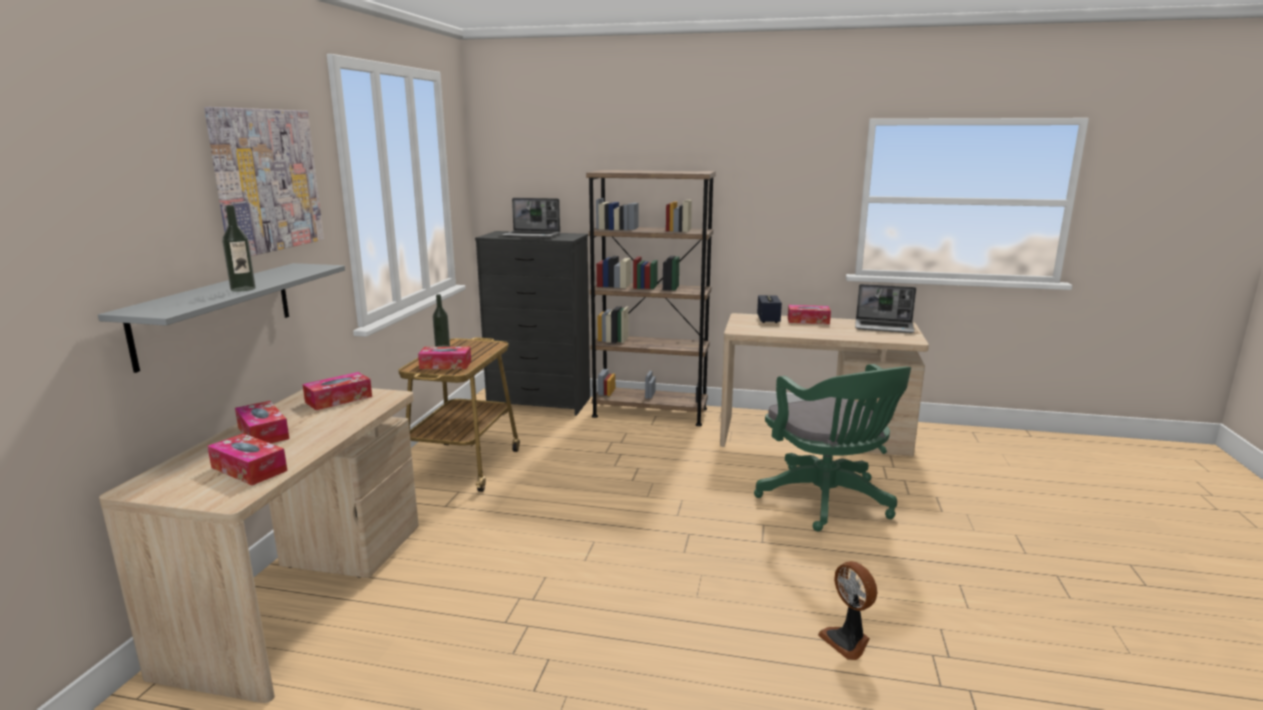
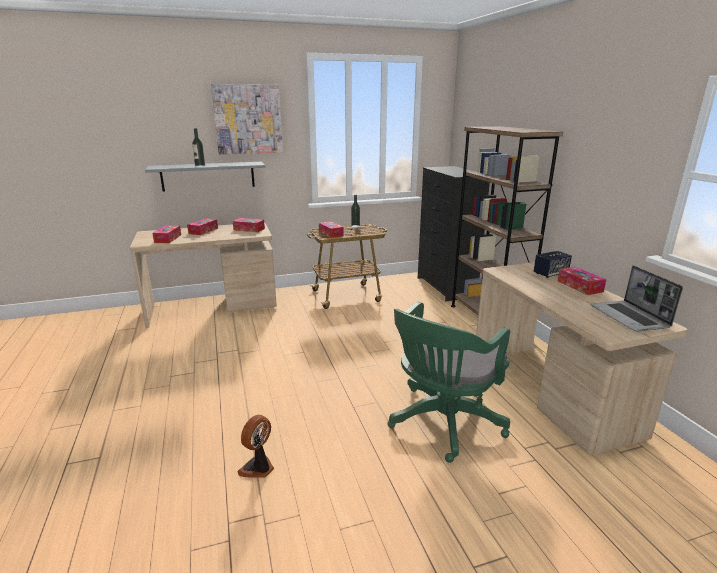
camera: 60 degrees right, 5 degrees up
(532, 235) = (453, 171): laptop -> none

